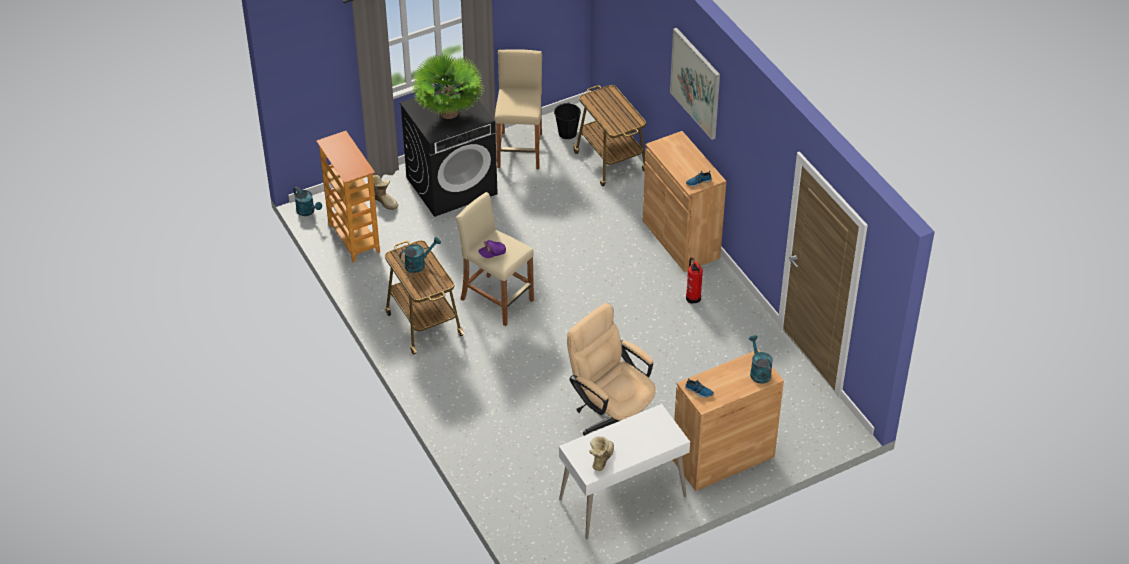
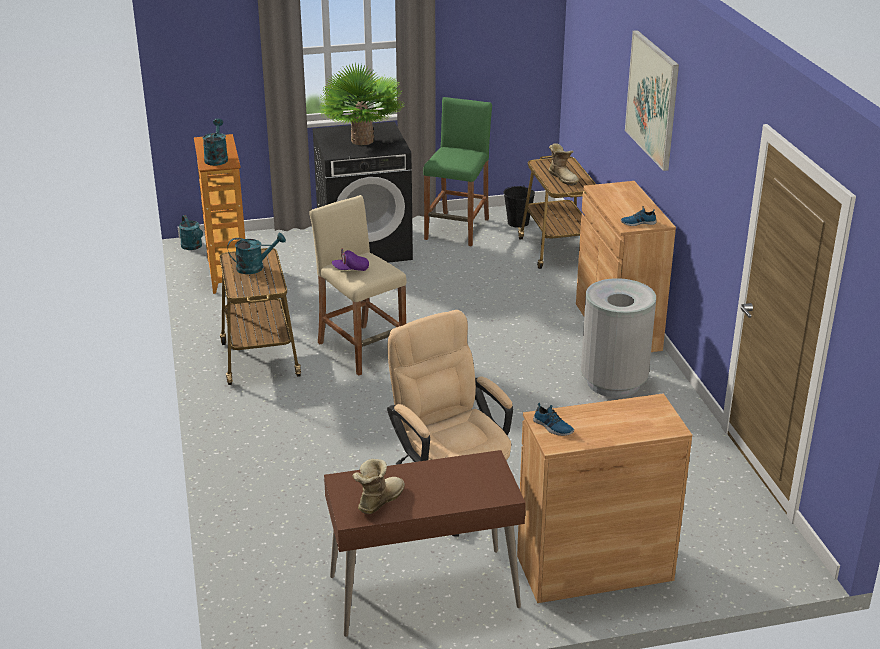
camera: 15 degrees right, 15 degrees down
(384, 201) = (282, 249): boot -> boot (563, 178)
(520, 150) = (457, 229): beige stool -> green stool
(622, 498) = (424, 592): white desk -> brown desk
(693, 297) = (613, 382): fire extinguisher -> grey trash can
(758, 371) = (655, 418): turquoise watering can -> turquoise watering can (216, 158)

